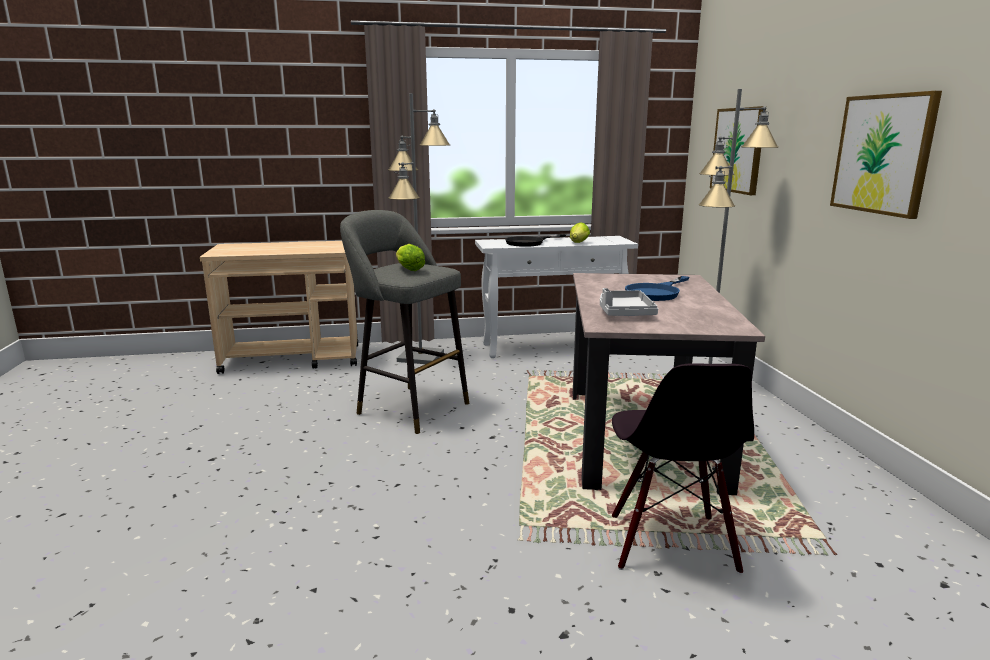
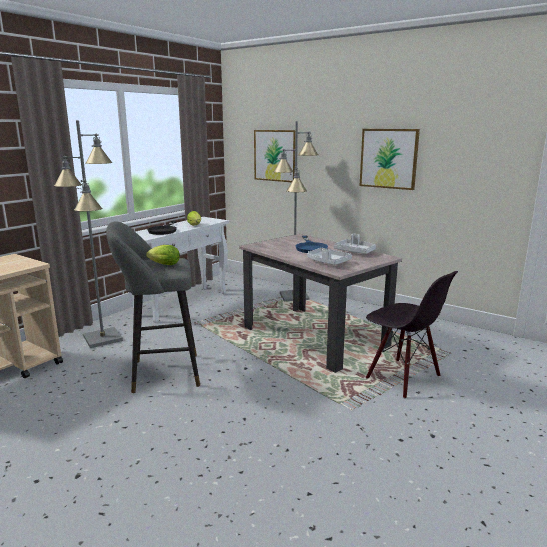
camera: 45 degrees left, 0 degrees up
(709, 310) = (355, 251): none -> grey tray

